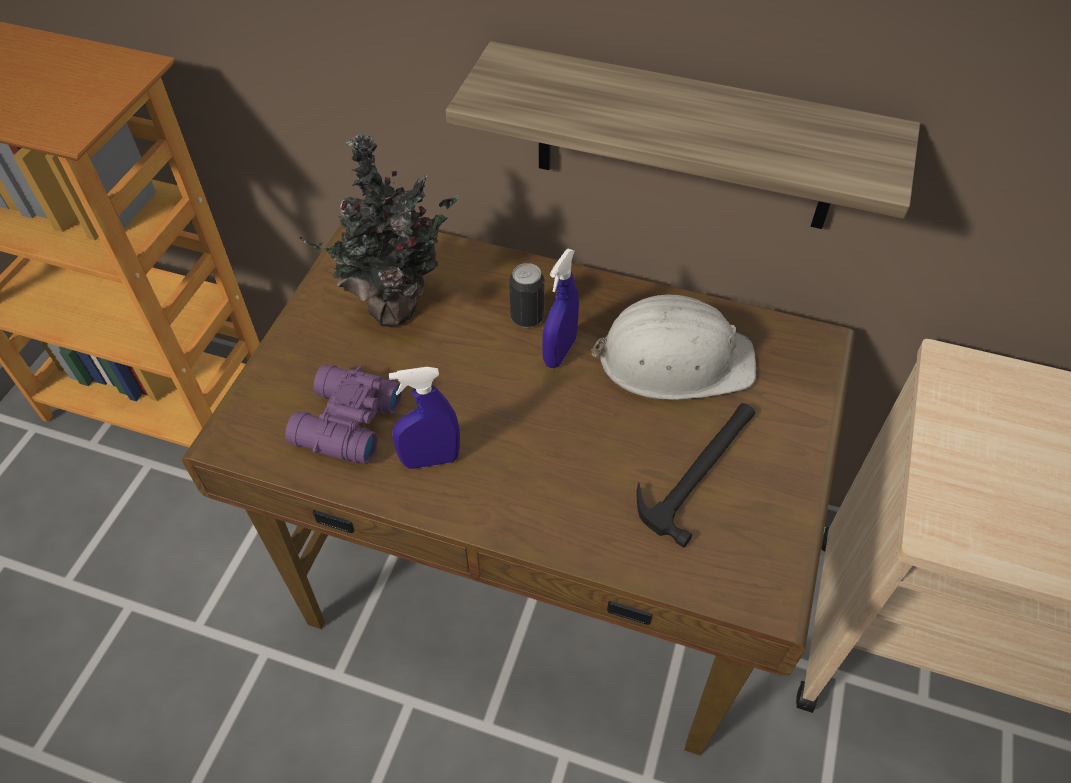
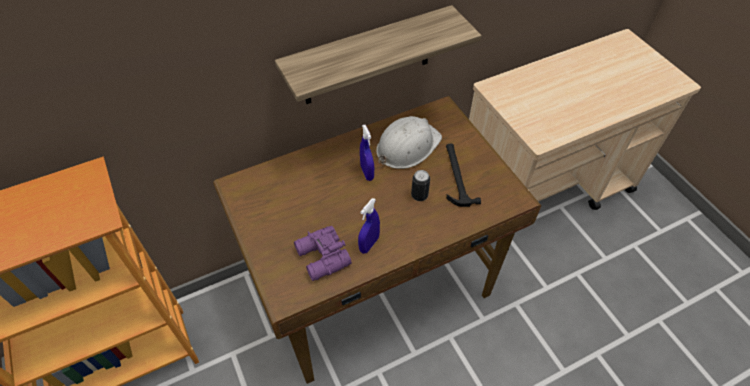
camera: 45 degrees left, 0 degrees up
(396, 305) = (285, 201): potted plant -> none
(527, 317) = (340, 169): can -> can (419, 195)

